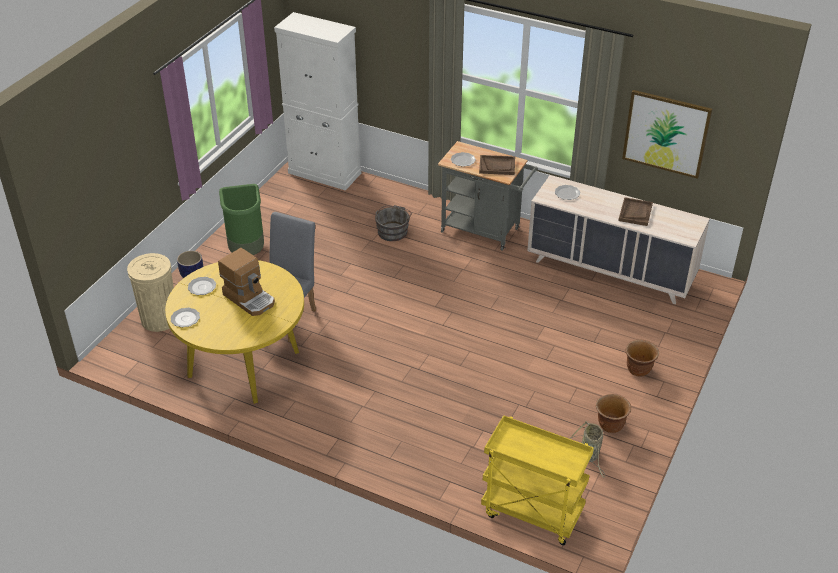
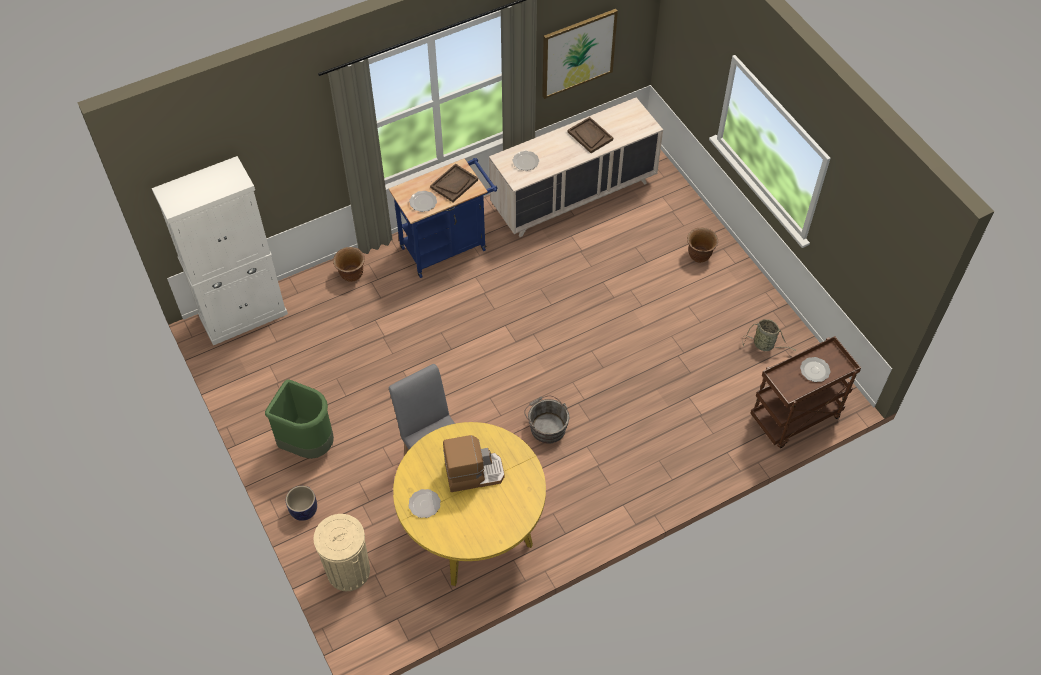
camera: 55 degrees left, 15 degrees up
(185, 318) = (461, 540): plate -> plate (814, 370)
(393, 231) = (385, 312): grey bucket -> grey bucket (546, 426)
(485, 231) = (448, 246): grey cart -> blue cart
(531, 513) = (795, 418): yellow cart -> brown cart
(610, 426) = (743, 312): brown planter -> brown planter (352, 275)

